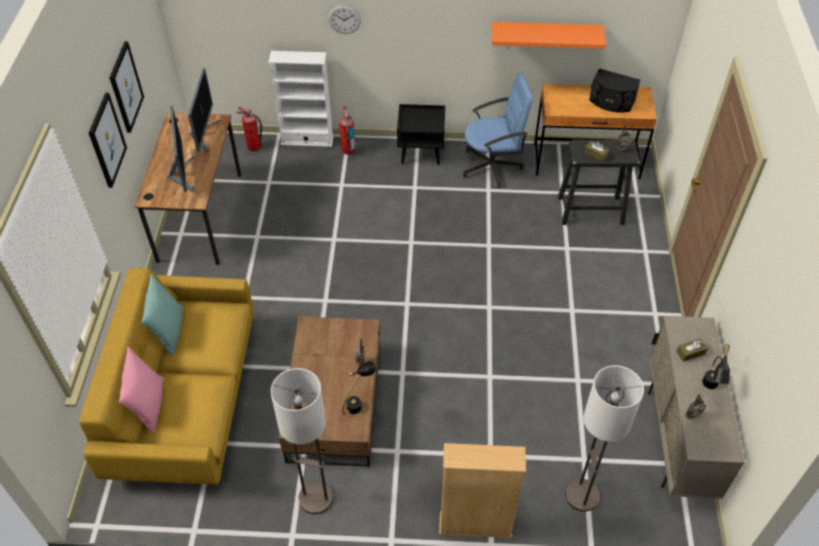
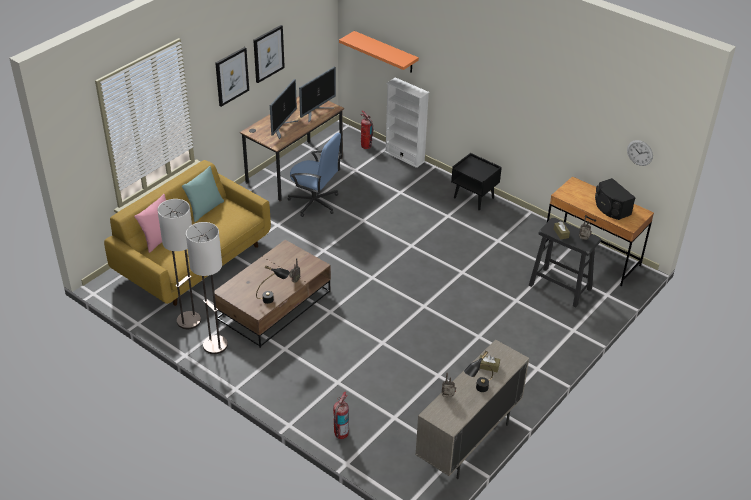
camera: 35 degrees right, 10 degrees down
(344, 19) = (444, 71): wall clock -> wall clock (640, 153)
(348, 150) = (425, 174): fire extinguisher -> fire extinguisher (340, 433)
(475, 525) = (290, 410): beige bookcase -> none
(492, 166) = (516, 228): blue office chair -> blue office chair (314, 202)
(545, 34) = (578, 135): orange shelf -> orange shelf (385, 52)
(581, 495) = (371, 434): floor lamp -> floor lamp (189, 320)

